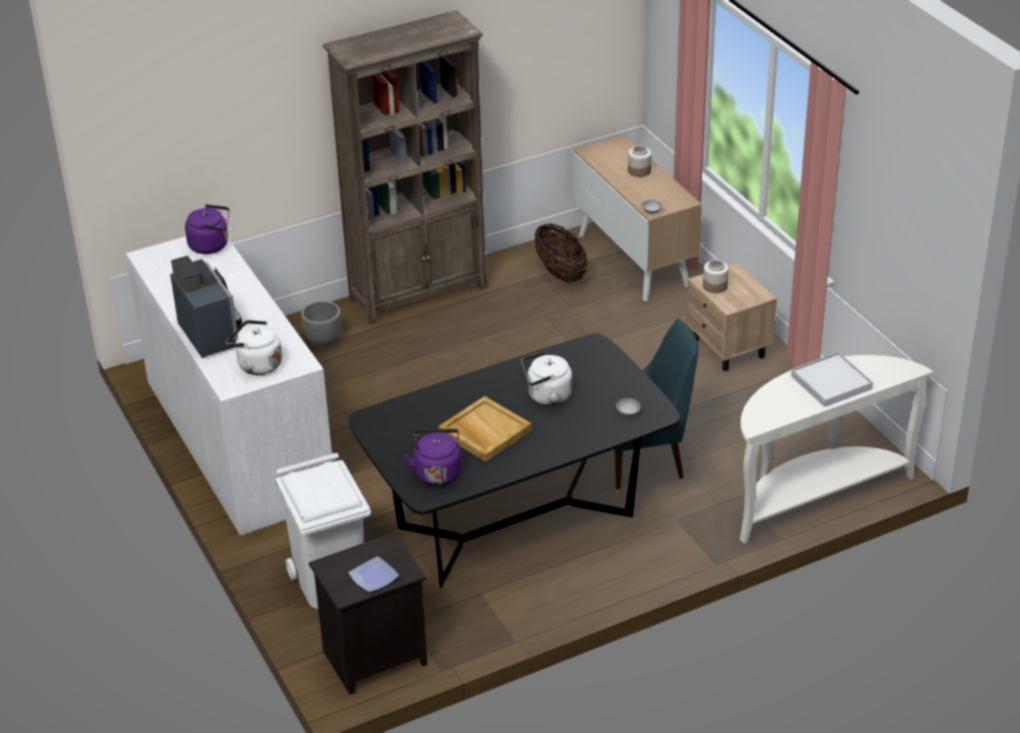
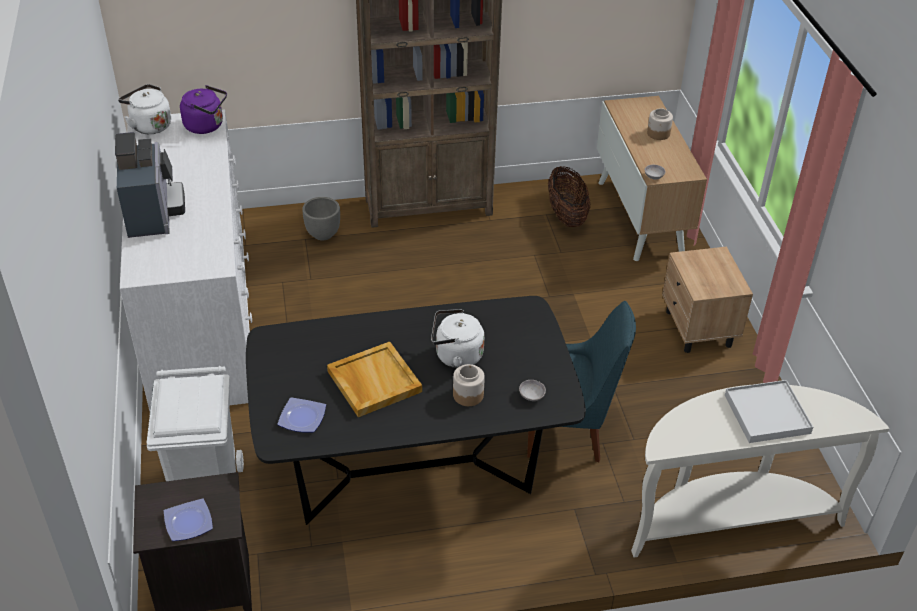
camera: 15 degrees right, 5 degrees up
(257, 365) = (175, 257): white kettle -> white kettle (149, 125)
(437, 472) = (303, 417): purple kettle -> plate
(715, 286) = (694, 266): jar -> jar (468, 395)

